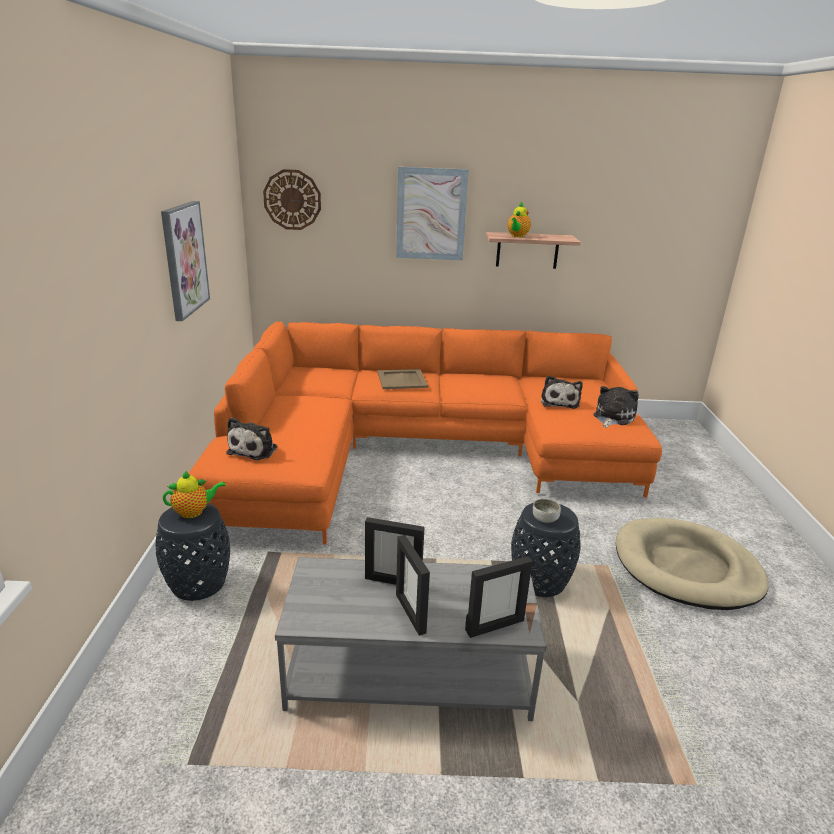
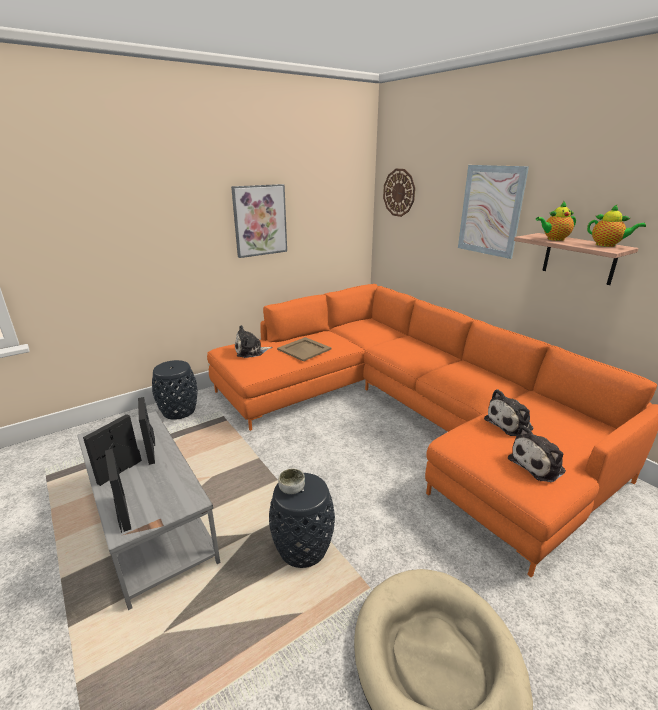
camera: 55 degrees right, 0 degrees up
(194, 512) = (176, 366): teapot -> teapot (607, 245)
(401, 380) = (412, 350): beige tray -> beige tray (303, 349)
(494, 625) = (123, 513): picture frame -> picture frame turned 150 degrees counterclockwise
(612, 417) = (538, 464): plush toy -> plush toy turned 150 degrees clockwise

